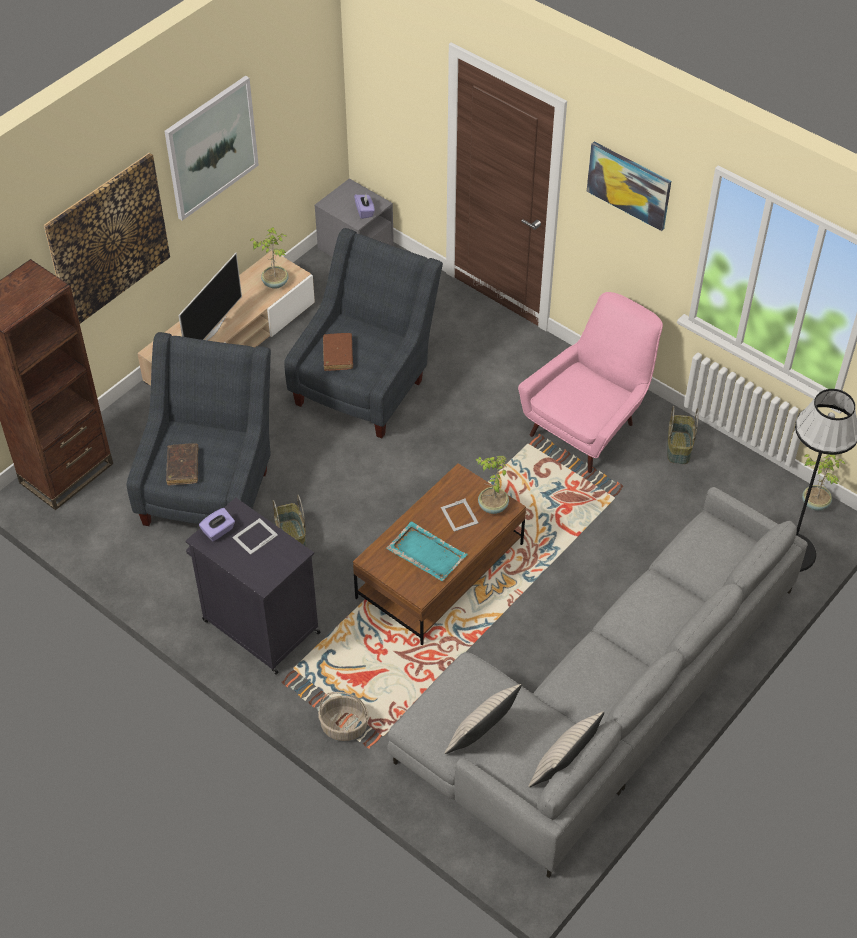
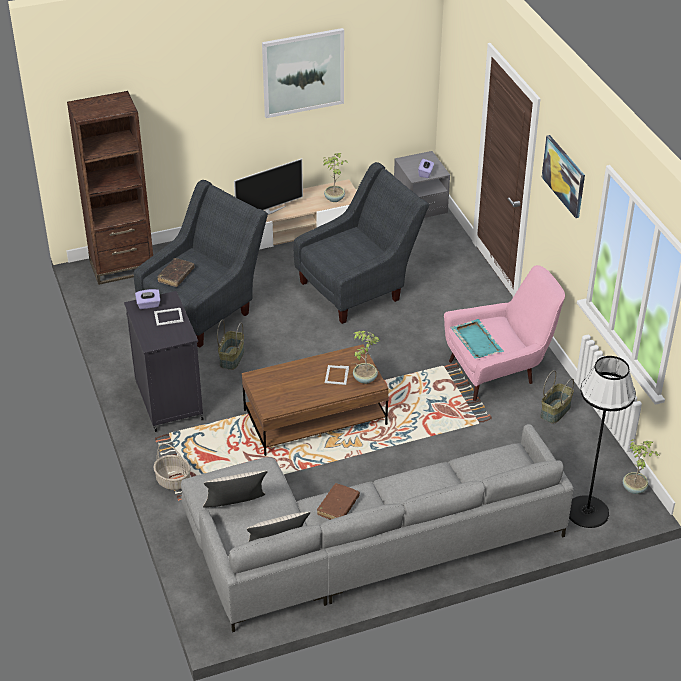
camera: 30 degrees right, 10 degrees down
(108, 240) = (199, 107): picture -> none
(338, 355) = (332, 249): brown book -> brown book (338, 506)
(426, 553) = (294, 387): turquoise tray -> turquoise tray (476, 340)

